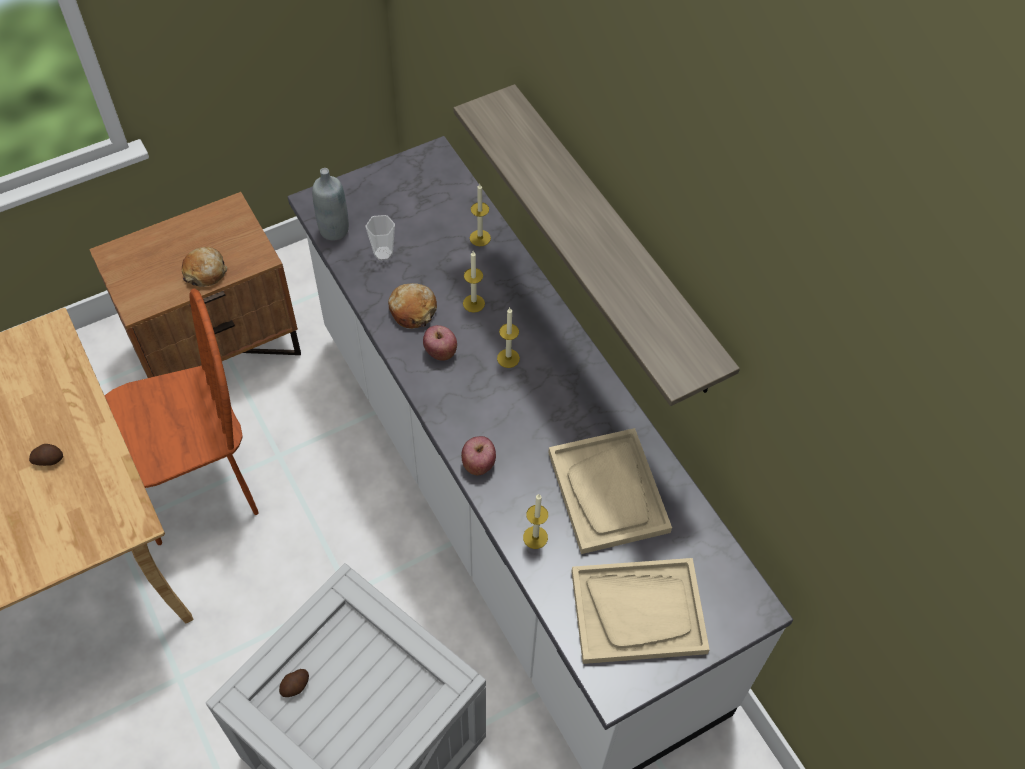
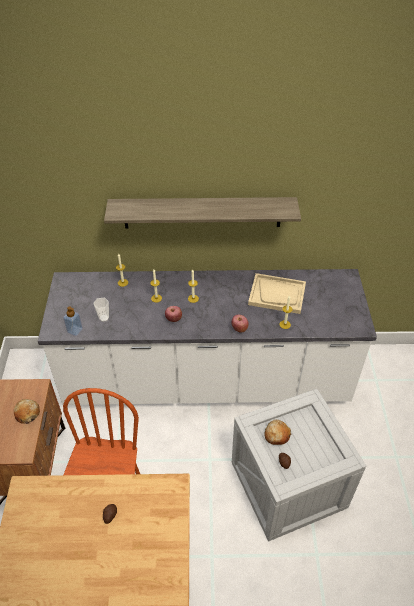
camera: 60 degrees left, 10 degrees down
(334, 230) = (75, 330): grey bottle -> soap dispenser
(413, 310) = (144, 320): bread -> bread (276, 435)
(638, 611) = (334, 307): beige tray -> none

